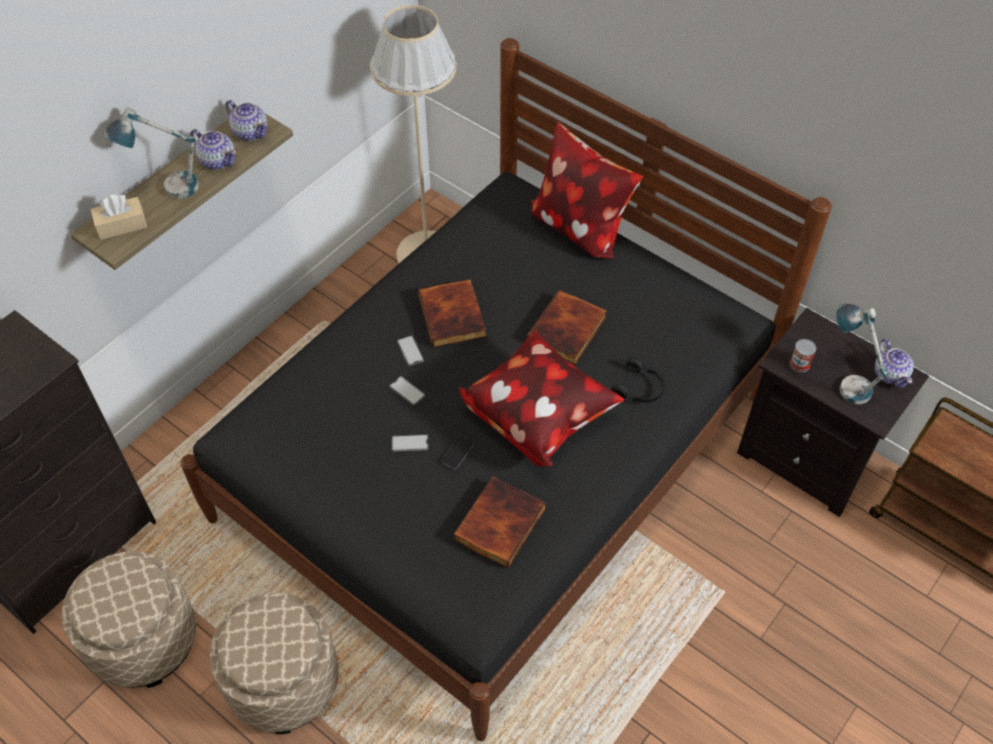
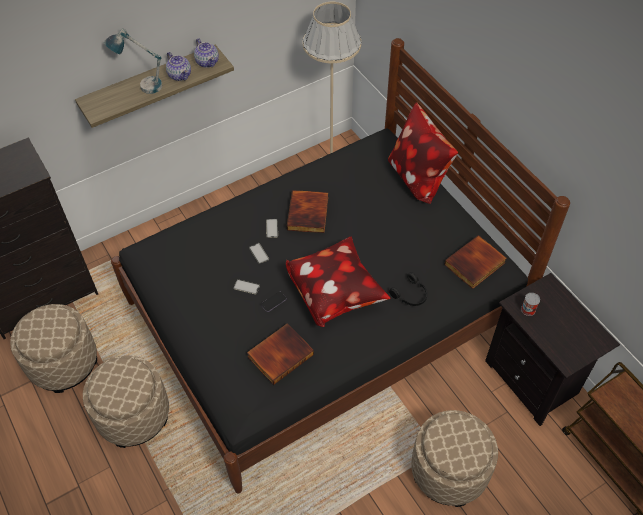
camera: 20 degrees right, 0 degrees up
(121, 225) = (106, 101): beige tissue box -> none
(567, 331) = (379, 243): book -> book (475, 264)
(751, 613) = (449, 471): none -> beige ottoman
(846, 381) = (556, 330): table lamp -> none
(890, 374) = (591, 335): teapot -> none

